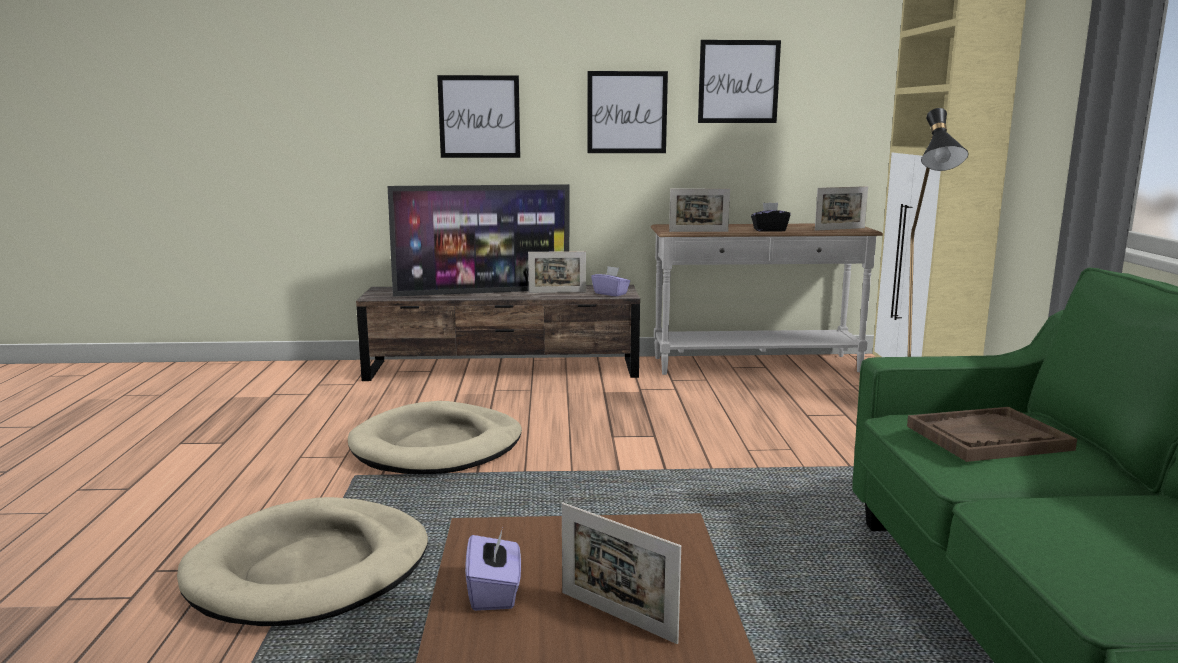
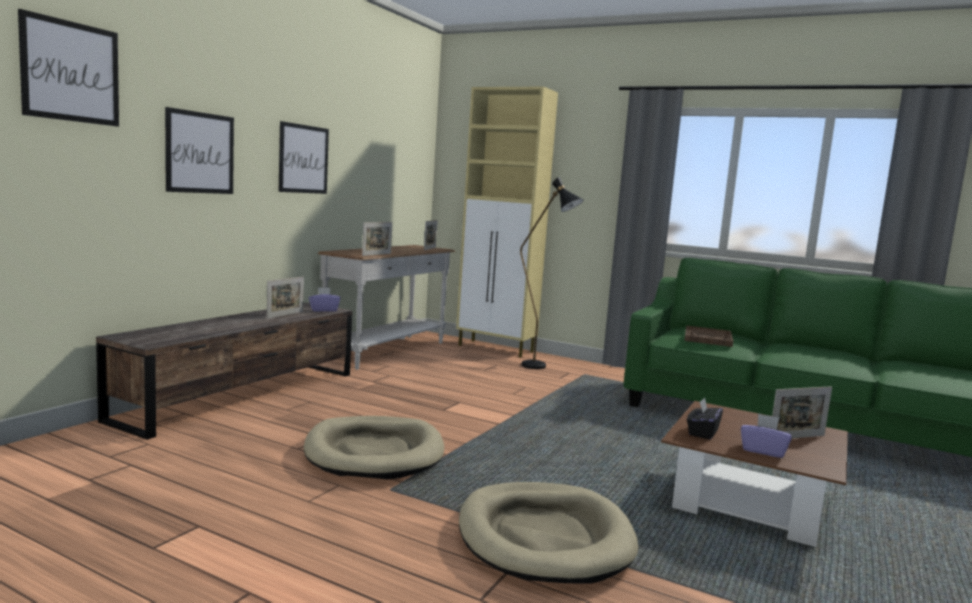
camera: 60 degrees left, 5 degrees down
(483, 293) = (232, 324): television -> none
(738, 82) = (363, 142): picture -> picture (71, 71)
(769, 230) = (405, 251): black tissue box -> black tissue box (702, 433)

